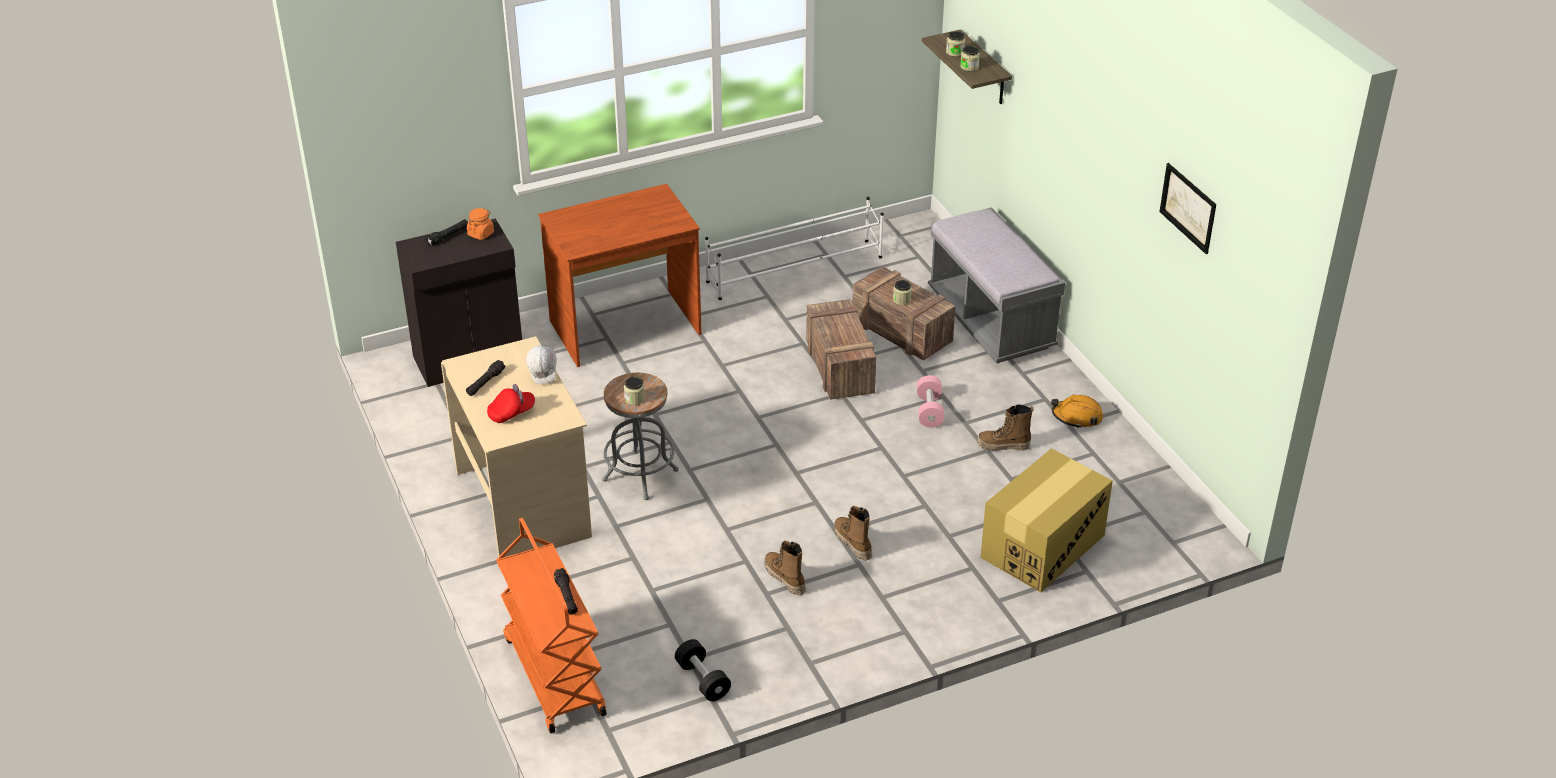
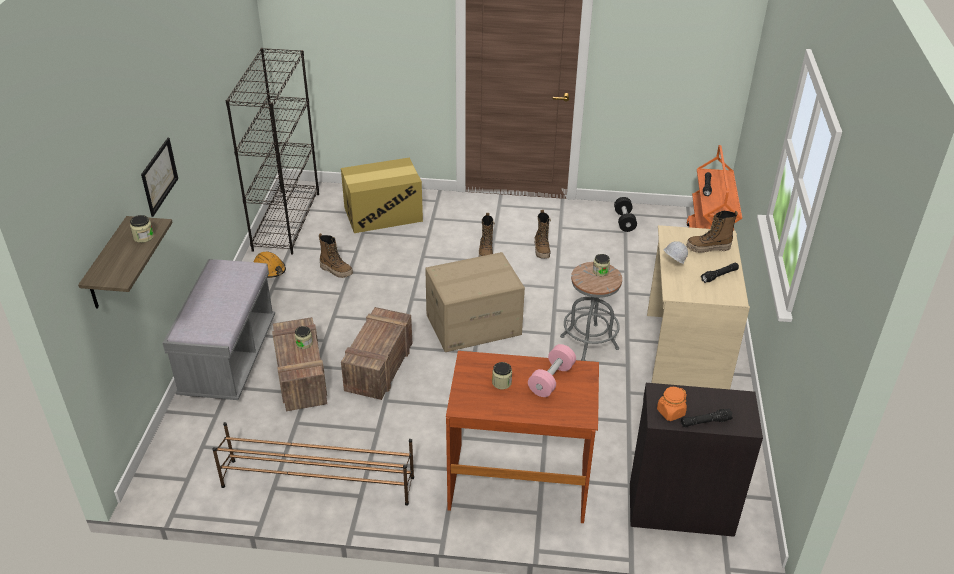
camera: 150 degrees left, 0 degrees up
(511, 413) = (708, 248): red cap -> boot
(785, 446) = (473, 324): none -> cardboard box
(795, 269) = (317, 481): white shoe rack -> brown shoe rack
(929, 411) = (354, 310): pink dumbbell -> pink dumbbell (551, 379)
(955, 52) = (128, 258): jar -> jar (501, 383)
(1147, 484) = (286, 221): none -> black bookcase
(1188, 208) = (222, 54): picture -> picture (159, 176)

